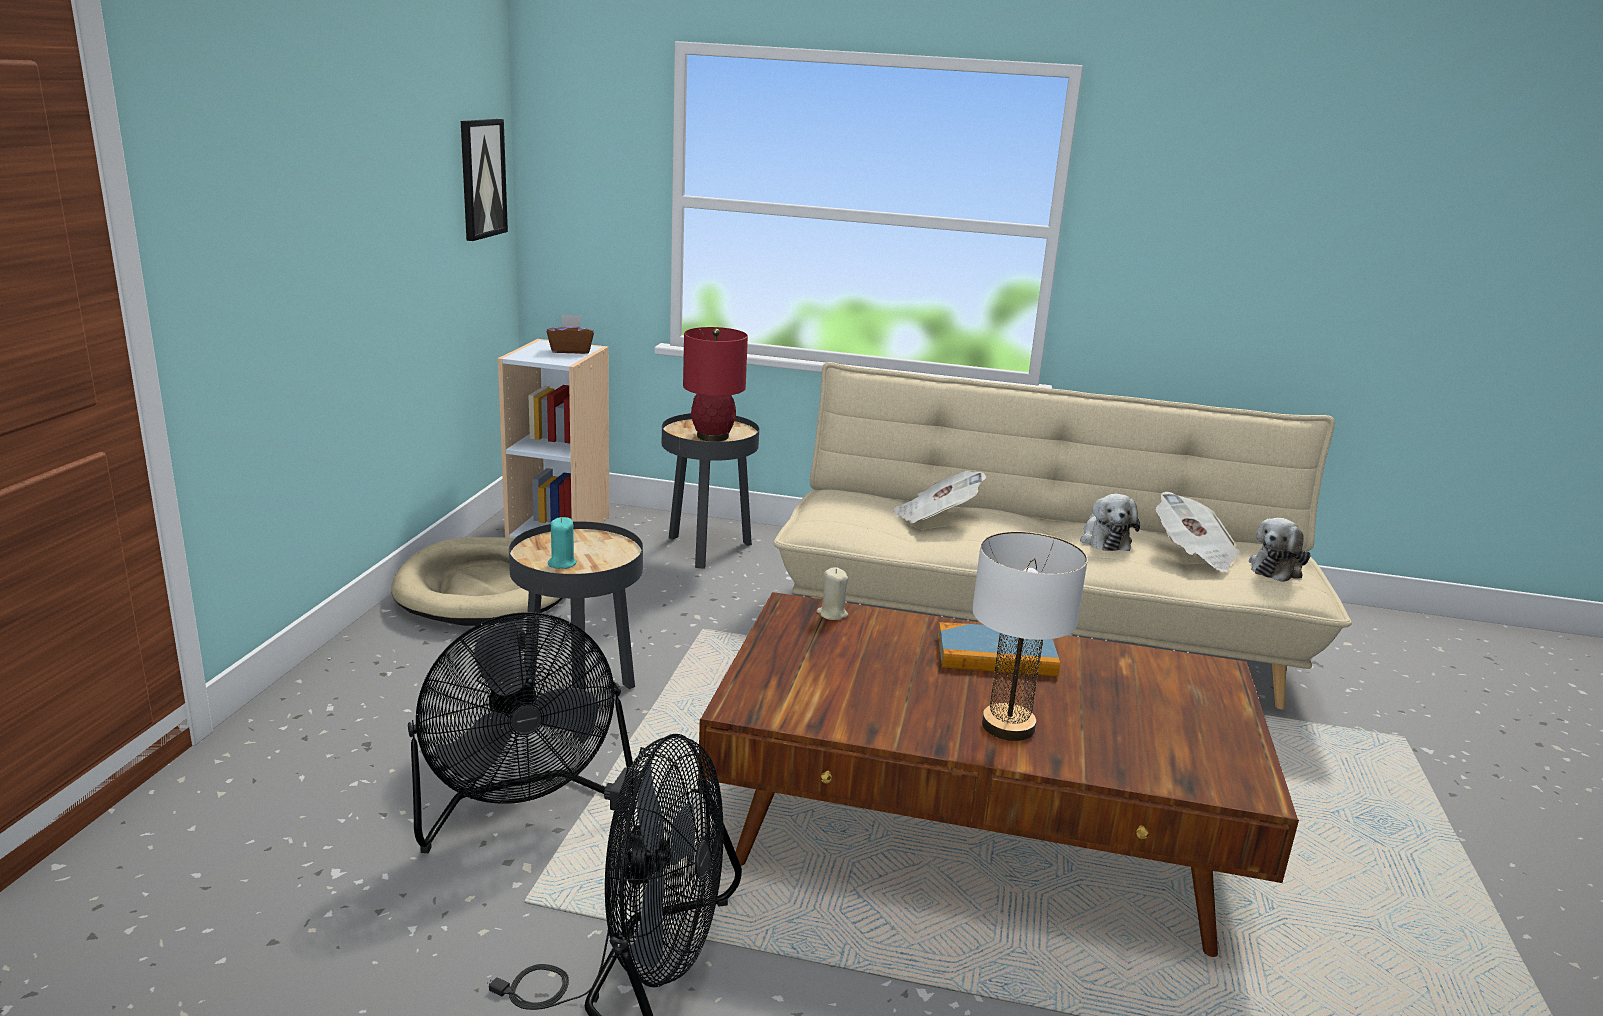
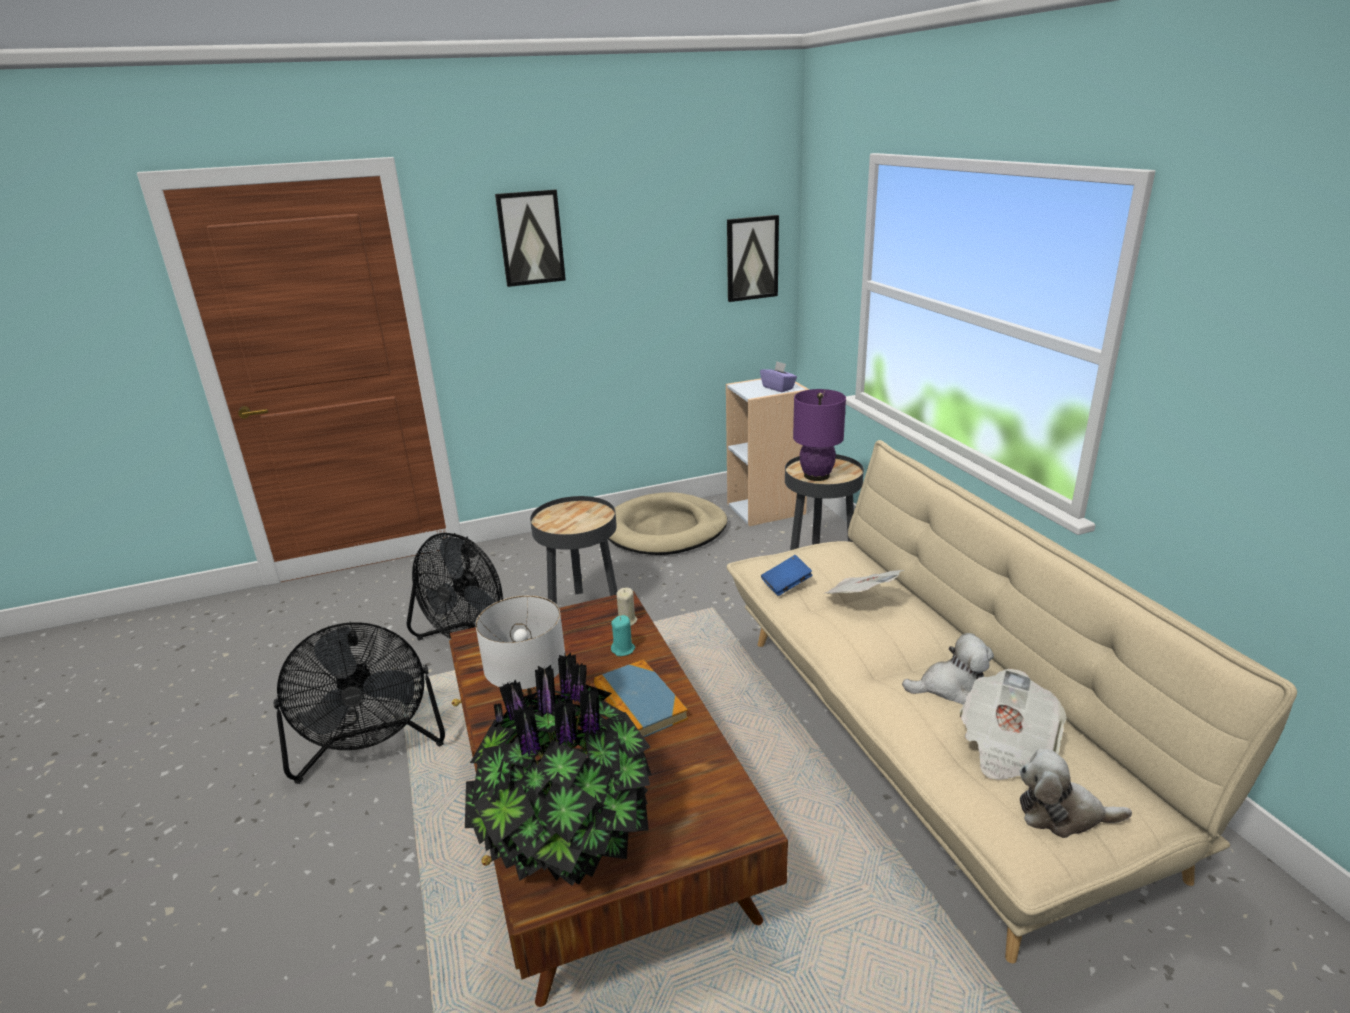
camera: 60 degrees right, 5 degrees up
(277, 133) = (530, 238): none -> picture
(562, 563) = (555, 521): turquoise candle -> turquoise candle (623, 649)
(571, 350) = (778, 388): brown tissue box -> purple tissue box
(713, 436) = (817, 476): red table lamp -> purple table lamp
(871, 531) = (786, 585): none -> blue book
(1104, 540) = (950, 687): plush toy -> plush toy turned 150 degrees counterclockwise
(1188, 755) = (568, 843): none -> potted plant

